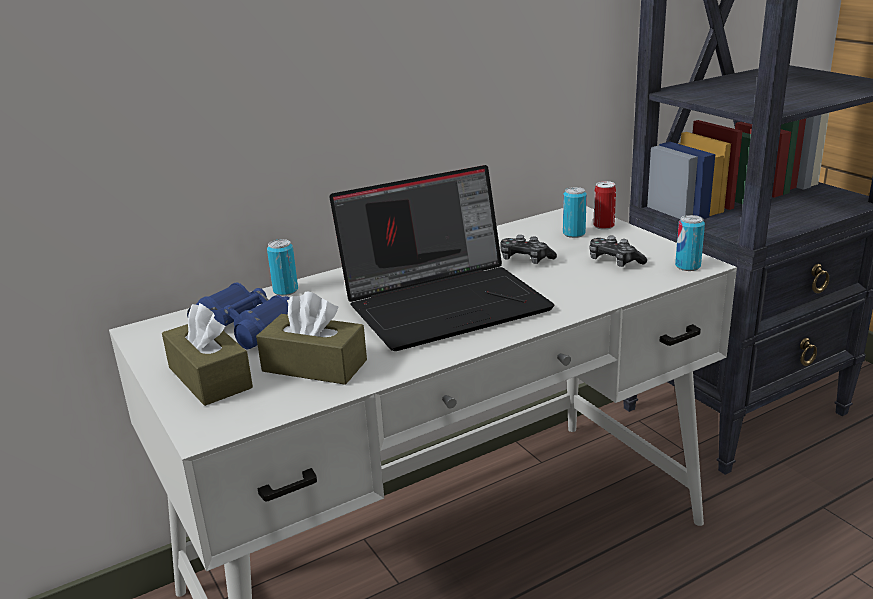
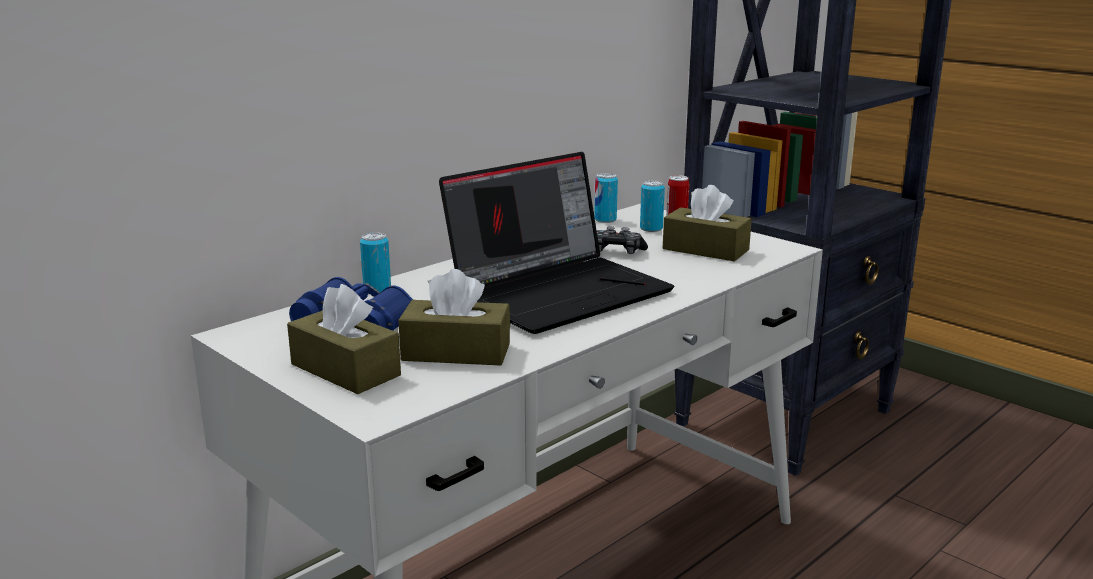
camera: 15 degrees left, 5 degrees down
(614, 261) = (705, 249): game controller -> brown tissue box
(687, 266) = (777, 250): can -> can (605, 220)

